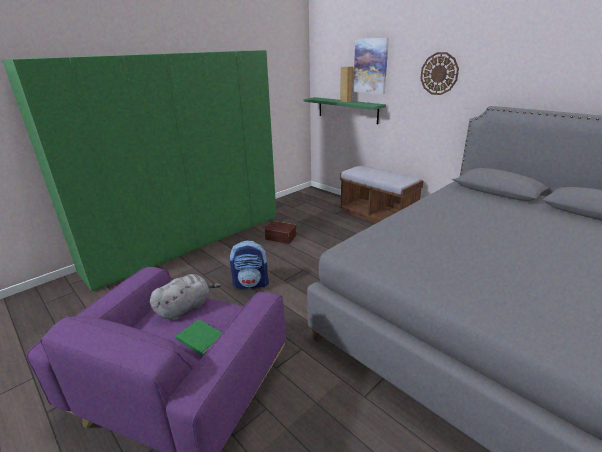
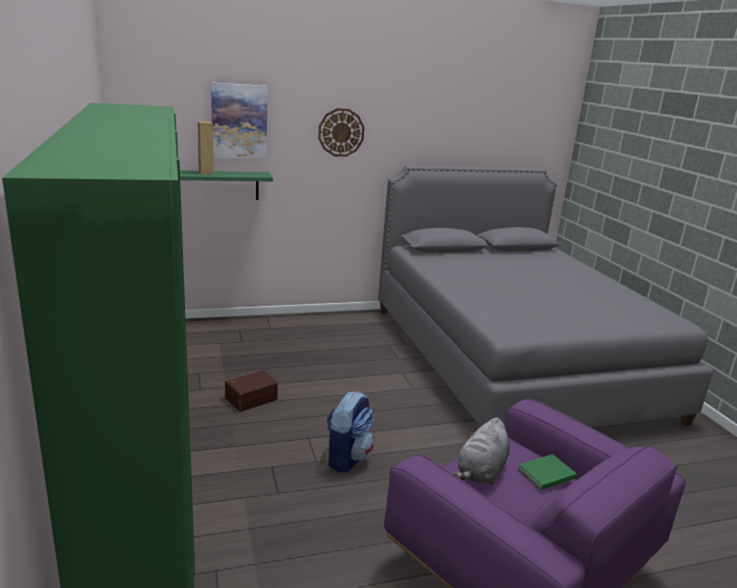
camera: 65 degrees left, 5 degrees down
(186, 307) = (481, 472): grey plush toy -> grey plush toy turned 135 degrees counterclockwise
(377, 216) = (288, 324): brown bench -> none

